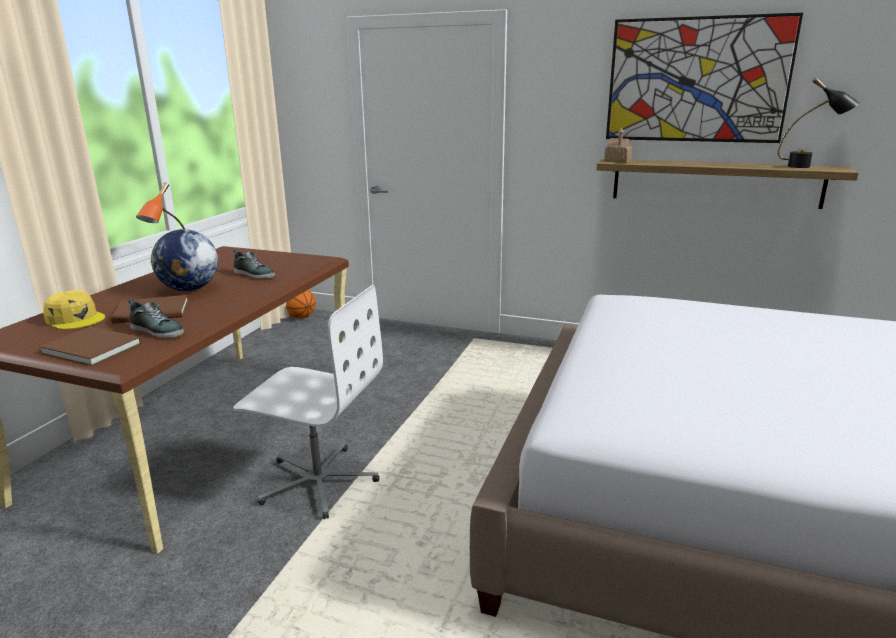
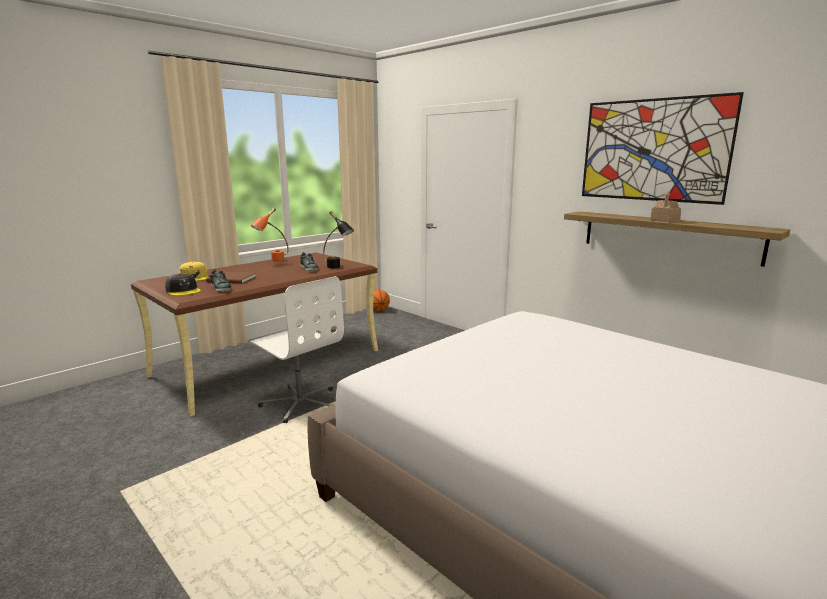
camera: 25 degrees right, 5 degrees down
(92, 347) = (183, 290): brown book -> grey cap
(189, 289) = (265, 271): globe -> none
(617, 161) = (585, 213): toy house -> toy house (665, 220)
(809, 166) = (746, 226): black table lamp -> black table lamp (338, 267)

